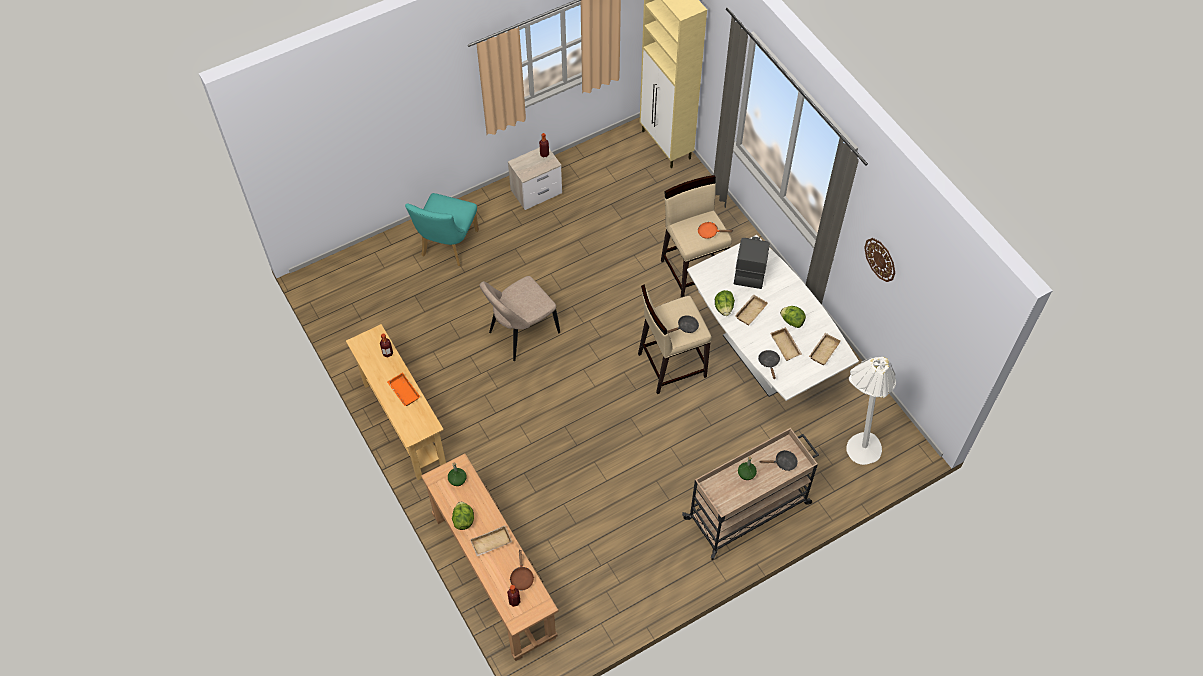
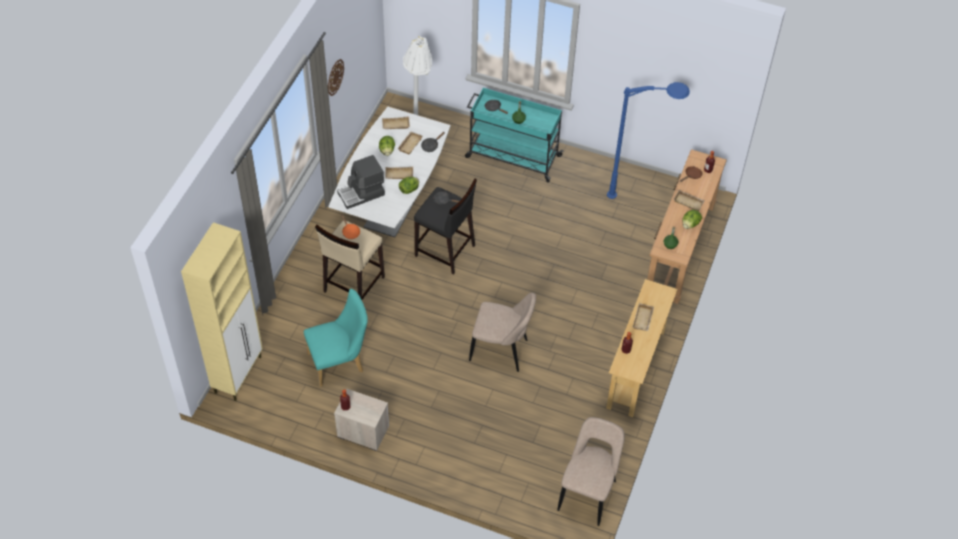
camera: 130 degrees left, 5 degrees down
(334, 301) = (588, 493): none -> beige chair
(403, 391) = (643, 319): orange tray -> beige tray
(447, 246) = (470, 454): turquoise chair -> turquoise chair (340, 362)
(586, 597) = (644, 198): none -> blue floor lamp
(671, 365) = (445, 251): beige stool -> black stool
(749, 510) = (512, 156): beige cart -> turquoise cart

